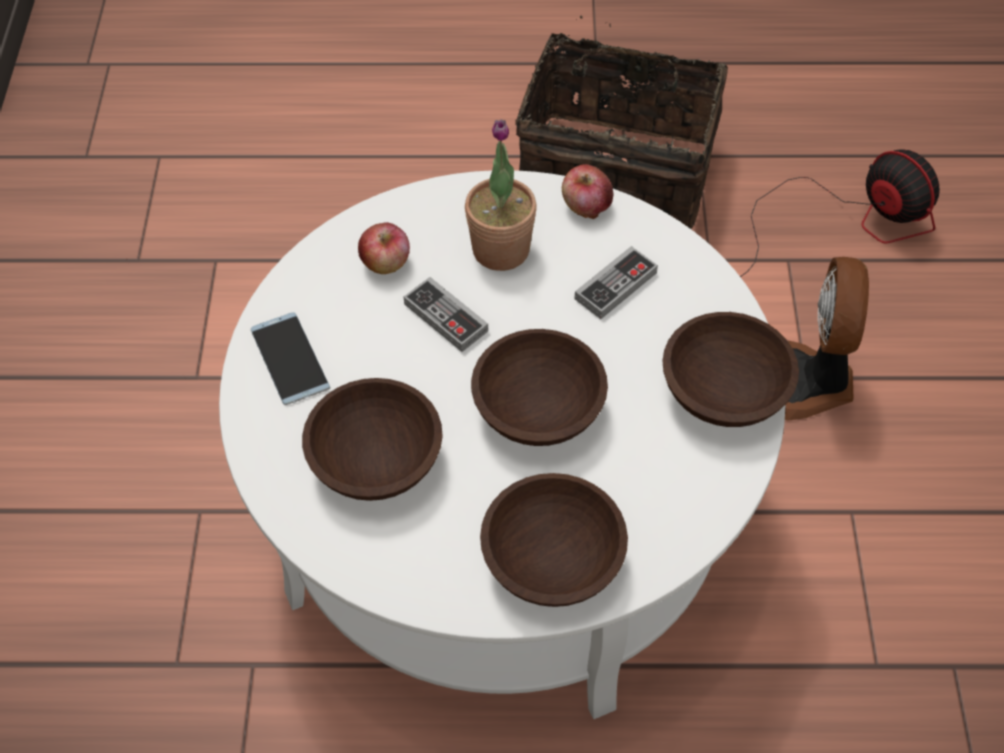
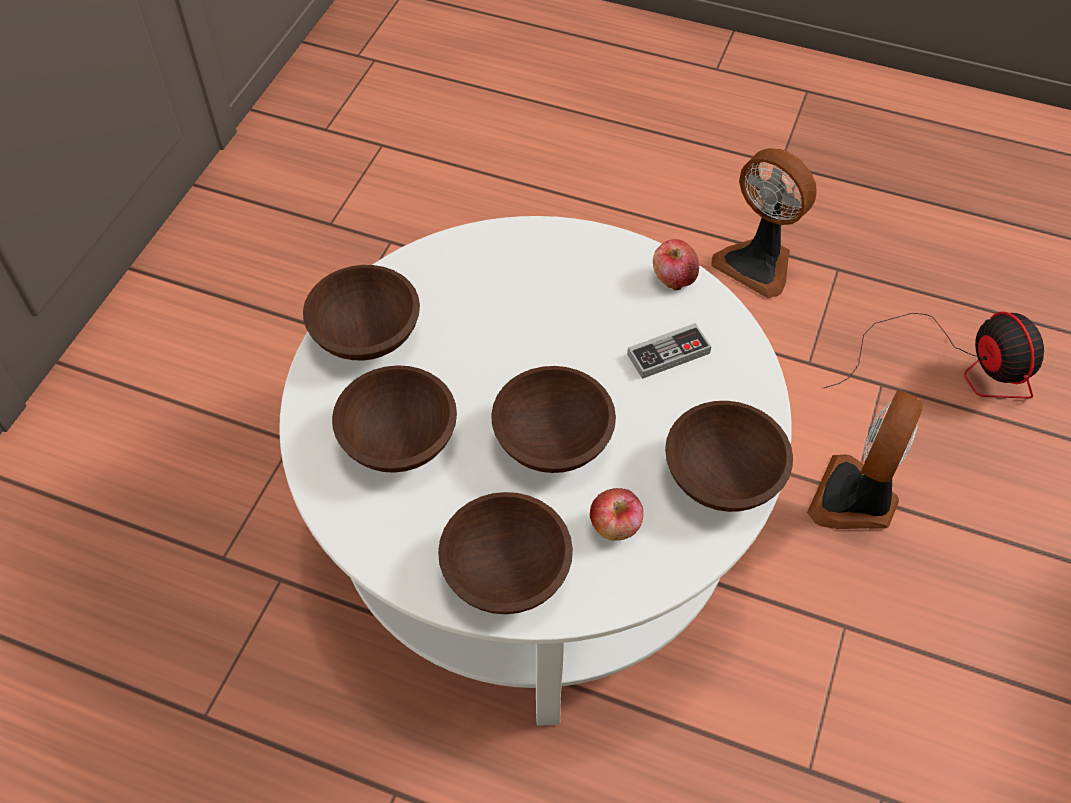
camera: 20 degrees right, 0 degrees up
(289, 358) = (367, 332): phone -> brown bowl
(386, 263) = (481, 277): apple -> apple (615, 526)
(446, 317) = (510, 337): game controller -> none
(501, 249) = (583, 293): potted plant -> none
(617, 172) = (757, 263): basket -> fan

